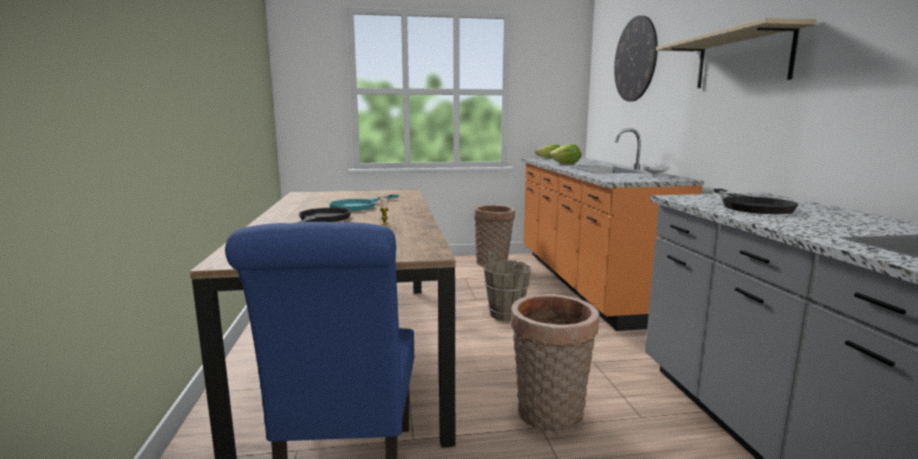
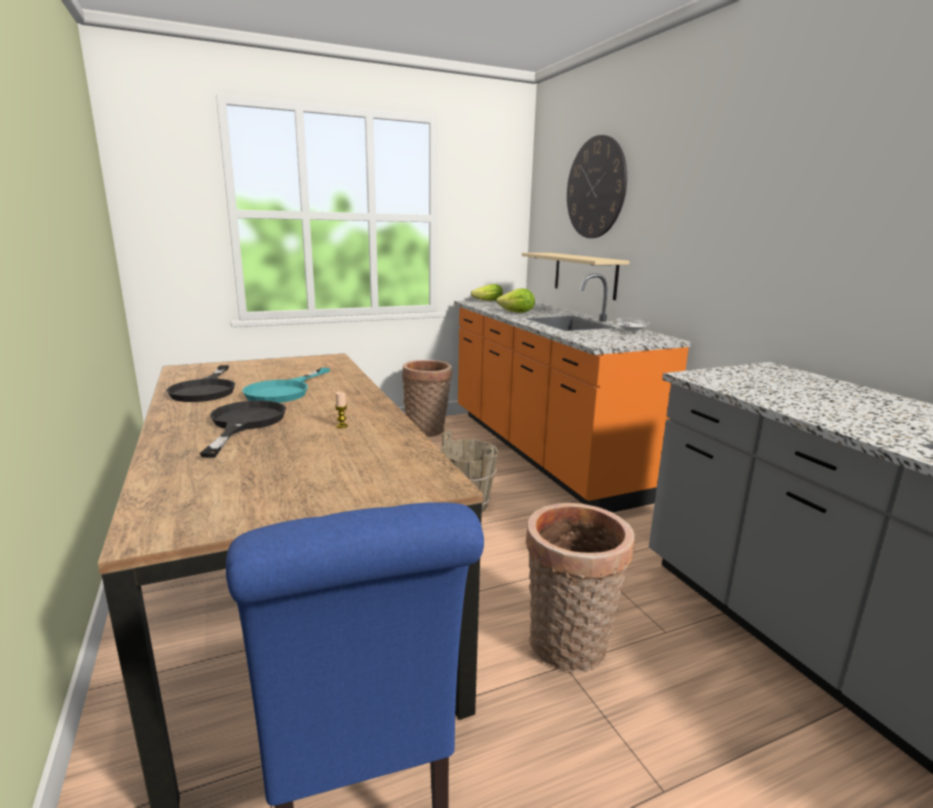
camera: 15 degrees left, 5 degrees up
(742, 60) = (742, 207): beige shelf -> beige shelf (585, 275)
(751, 206) = (783, 389): black frying pan -> black frying pan (206, 389)

